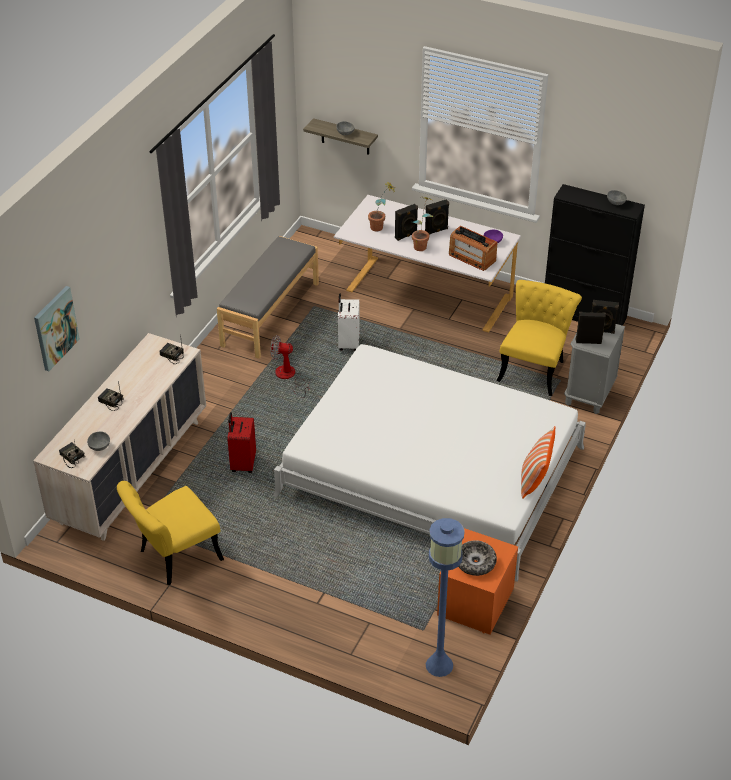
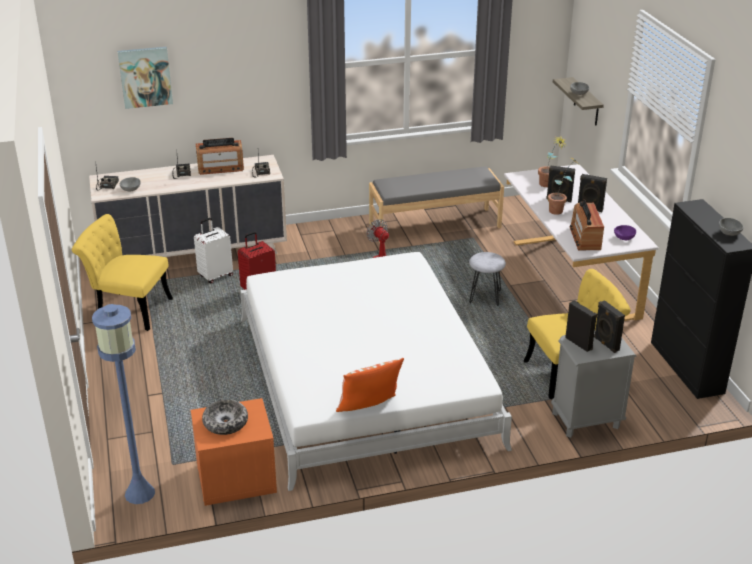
camera: 50 degrees right, 10 degrees down
(132, 374) = (220, 168): none -> radio
(348, 343) = (455, 271): white suitcase -> white suitcase (215, 276)
(400, 350) = (484, 297): none -> grey stool

